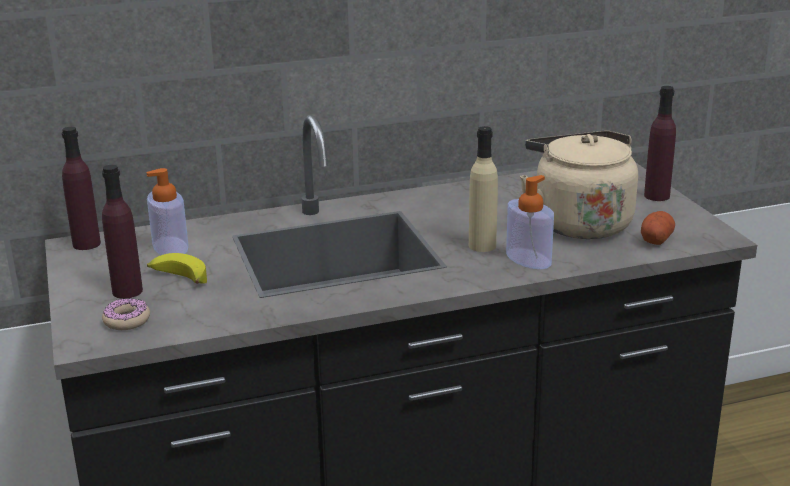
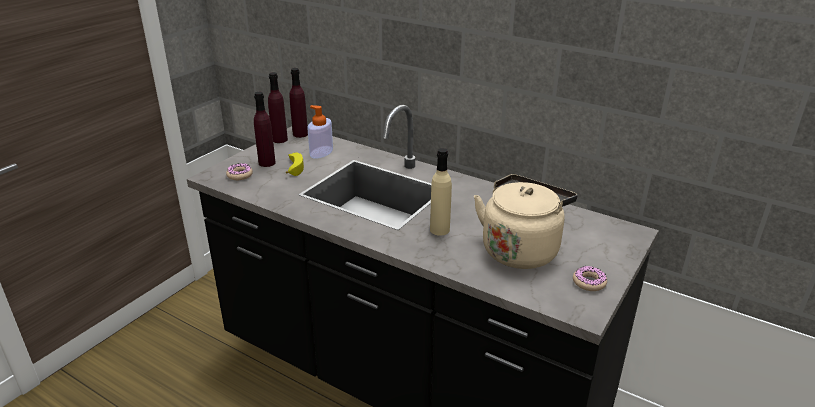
camera: 50 degrees right, 5 degrees up
(528, 259) = (443, 251): soap dispenser -> none
(656, 196) = (612, 263): purple bottle -> purple bottle (279, 139)
(656, 239) = (541, 288): potato -> none
(674, 217) = (589, 282): none -> donut

